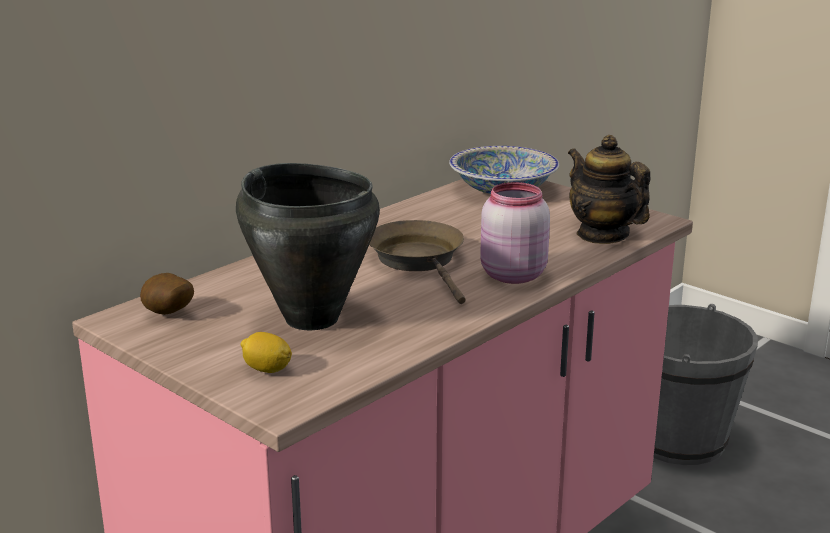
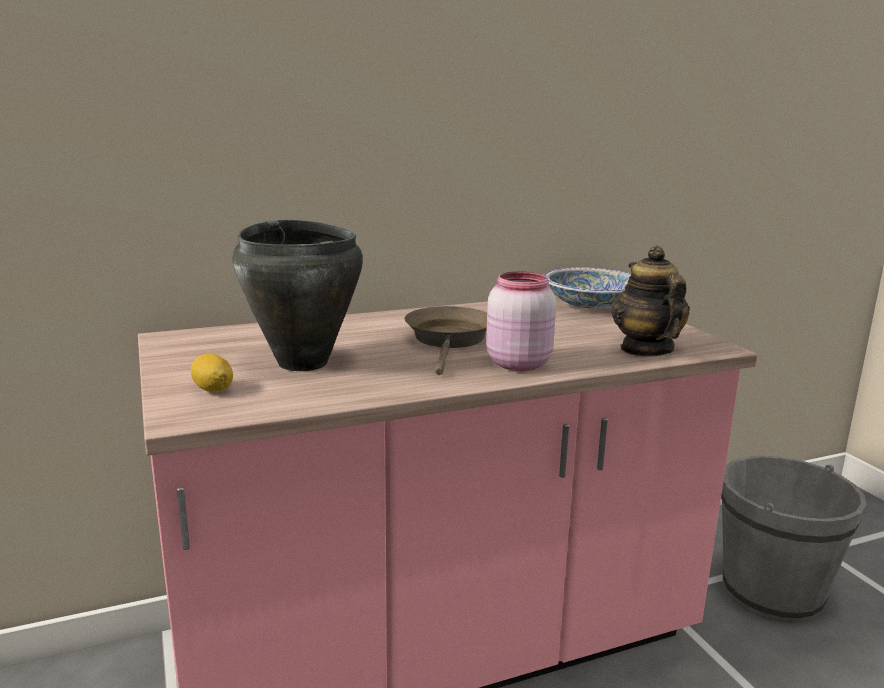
camera: 25 degrees right, 5 degrees down
(168, 314) = (204, 341): potato -> none

